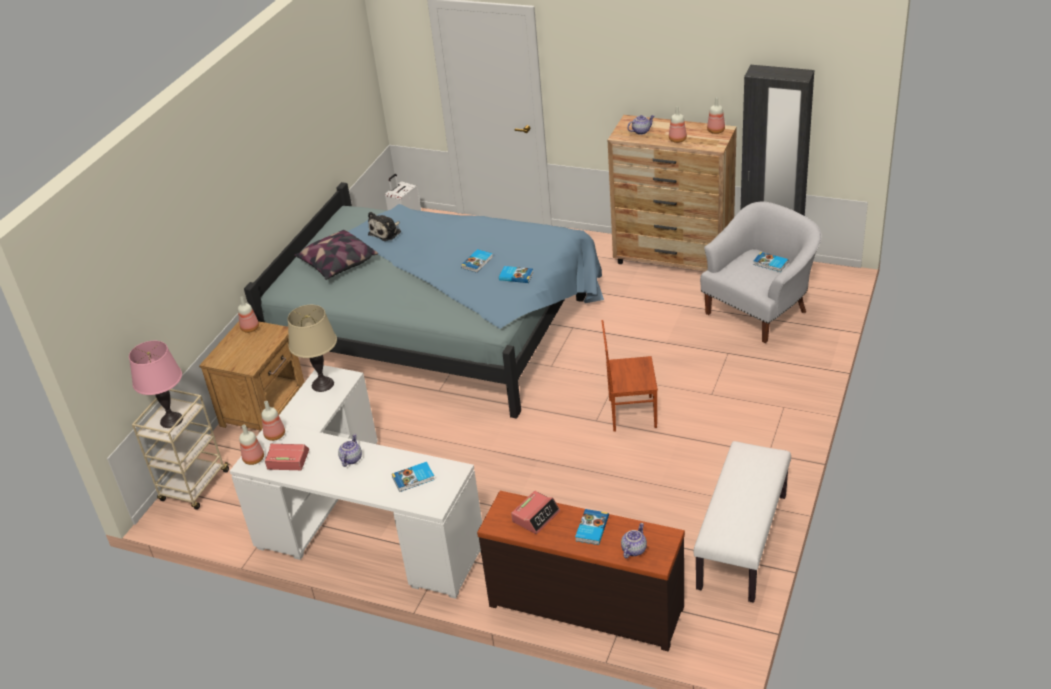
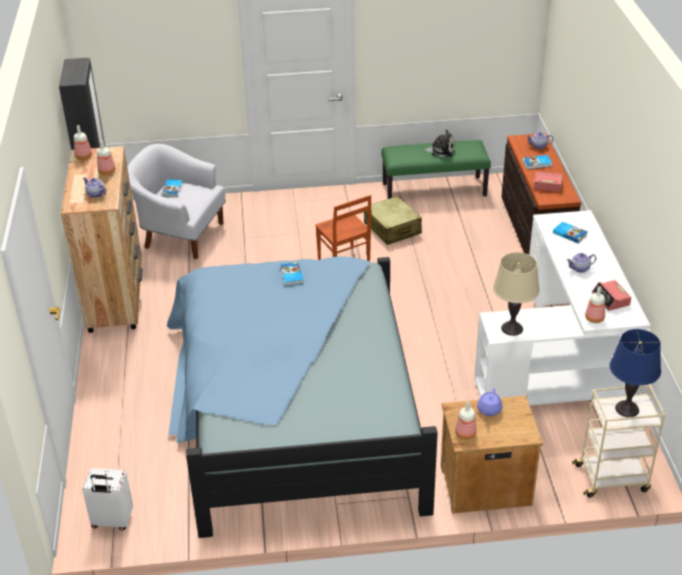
camera: 120 degrees left, 0 degrees up
(171, 420) = (627, 409): pink table lamp -> blue table lamp
(254, 458) = (626, 317): bottle -> none
(259, 349) = (489, 410): none -> purple teapot
(337, 264) = (332, 406): pillow -> none
(386, 232) = (258, 391): plush toy -> plush toy (441, 150)
(477, 262) = (282, 305): book -> none
(674, 472) = (392, 228): none -> beige suitcase
(743, 542) = (434, 189): white bench -> green bench

